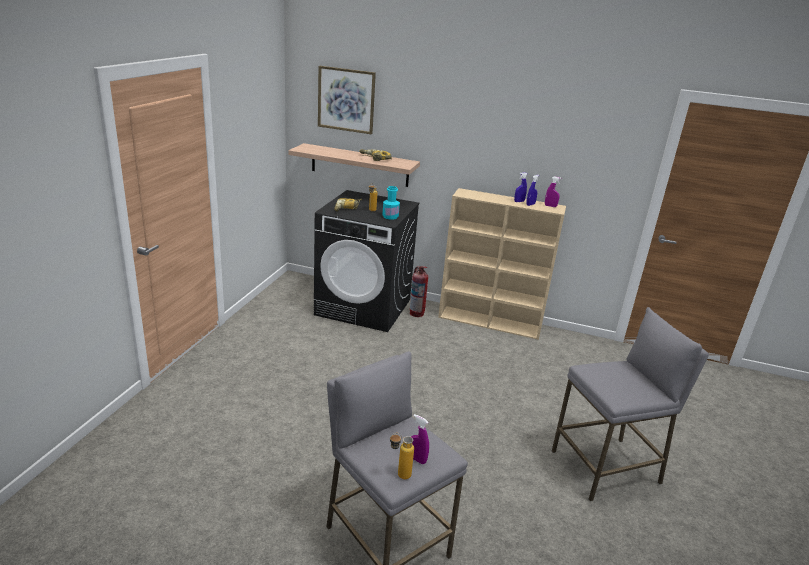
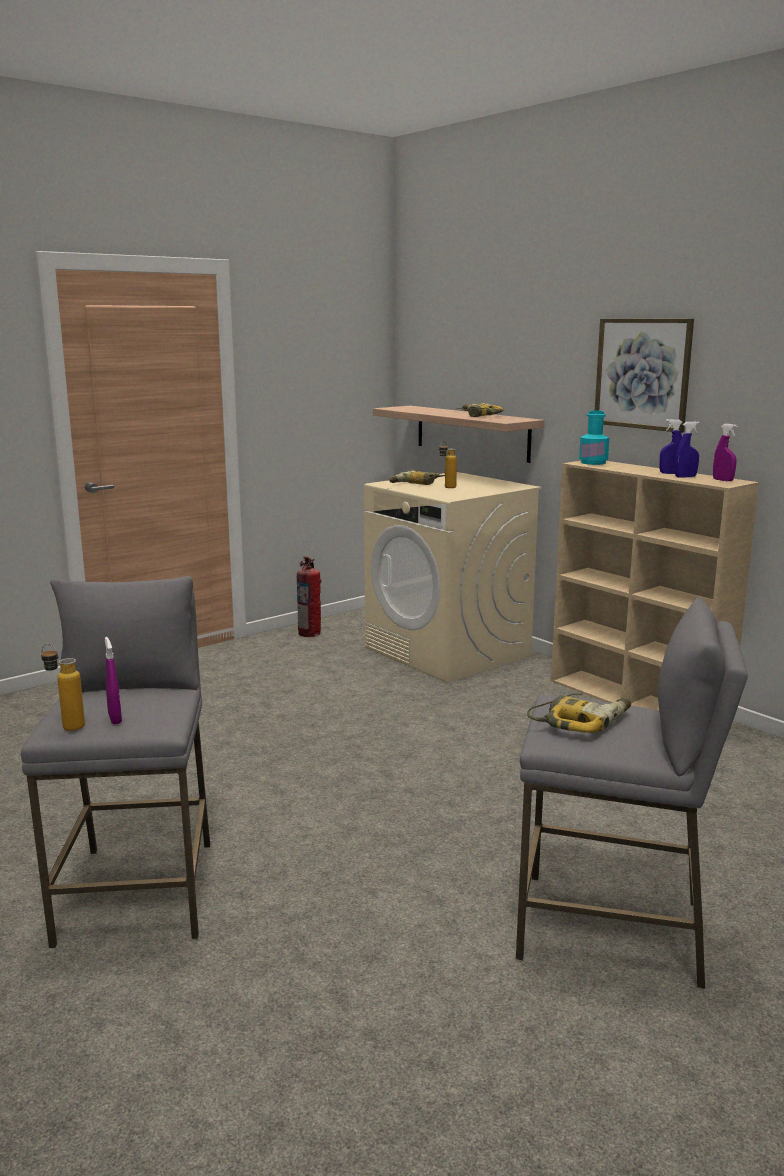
camera: 35 degrees right, 10 degrees down
(346, 100) = (456, 334): picture -> picture (643, 373)
(364, 307) = (448, 652): black washing machine -> beige washing machine
(390, 217) = (463, 494): turquoise bottle -> turquoise bottle (593, 462)
(417, 313) = (522, 671): fire extinguisher -> fire extinguisher (310, 633)
(614, 381) = (581, 720): none -> power drill

